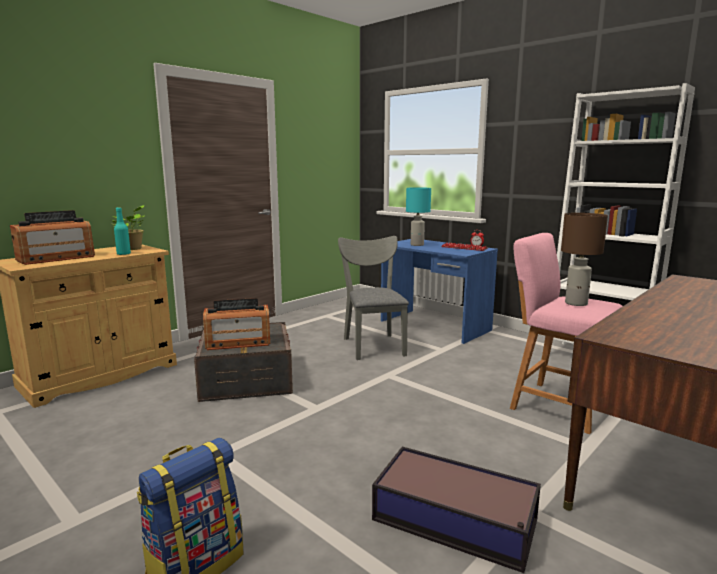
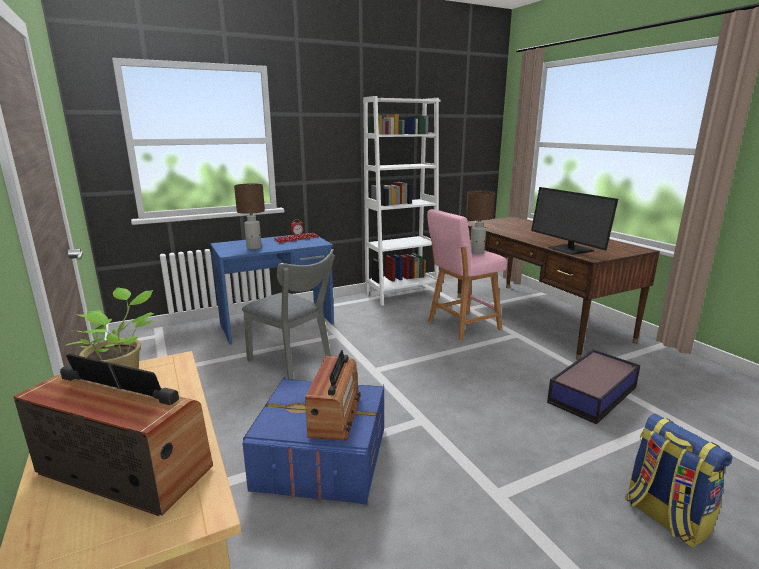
camera: 70 degrees left, 5 degrees up
(56, 258) = (126, 470): radio -> radio turned 45 degrees counterclockwise
(123, 254) = (177, 388): turquoise bottle -> none
(246, 379) = (322, 458): grey storage box -> blue storage box
(373, 344) = (293, 362): grey chair -> grey chair turned 150 degrees counterclockwise
(417, 245) = (254, 247): turquoise table lamp -> brown table lamp
(635, 325) = (569, 249): none -> monitor

